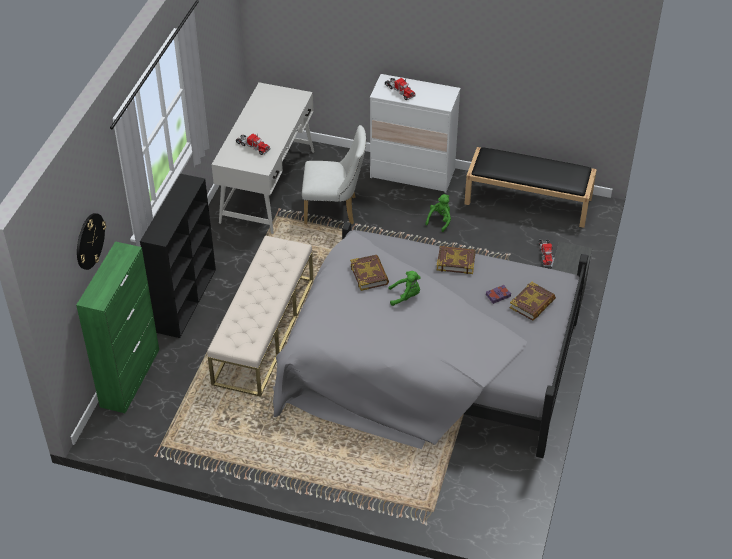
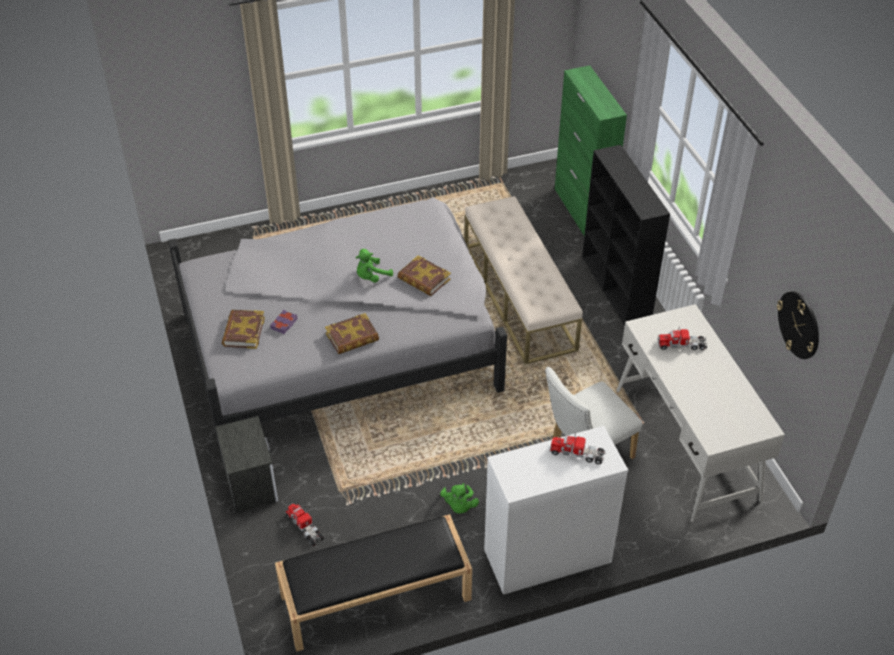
camera: 145 degrees right, 0 degrees up
(89, 241) = (617, 62): wall clock -> wall clock (799, 324)

